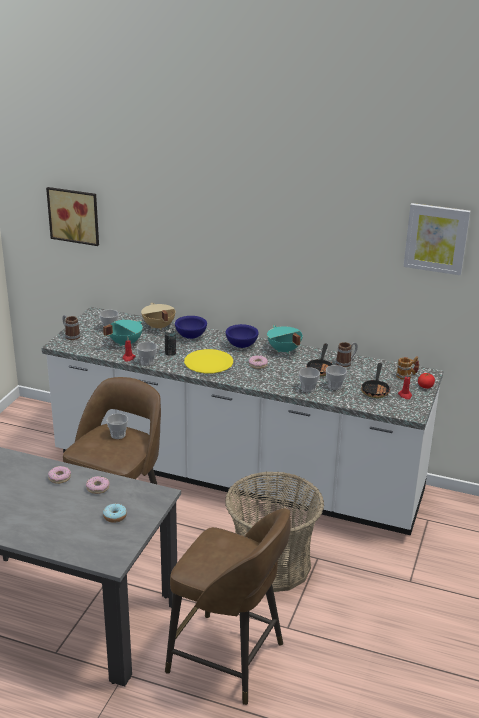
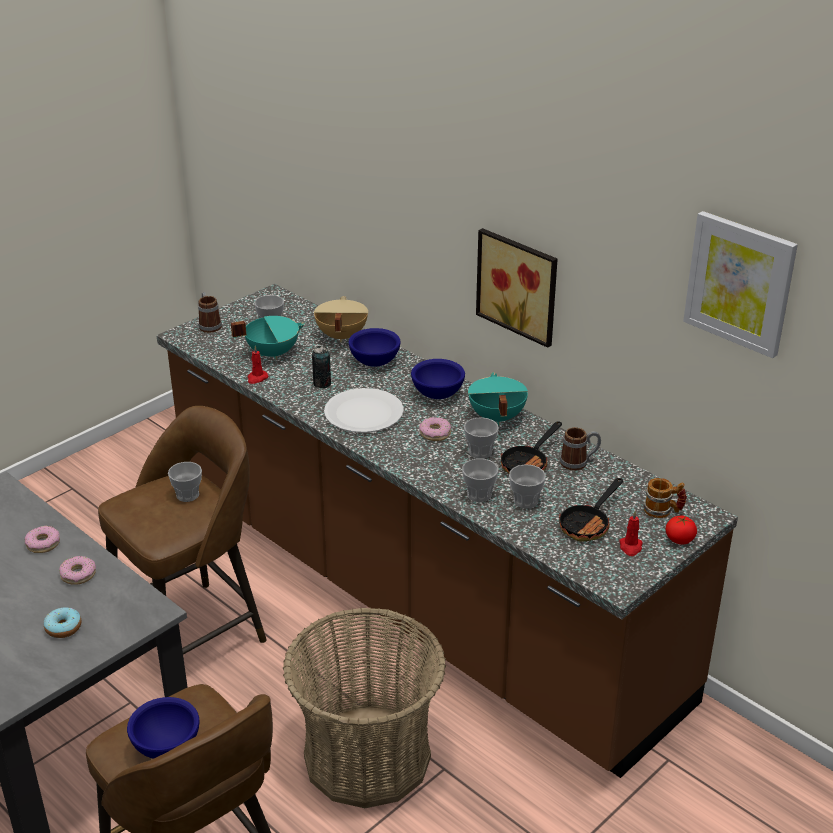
camera: 25 degrees right, 5 degrees up
(74, 215) = (257, 141): picture -> picture (519, 285)
(147, 362) = (277, 391): cup -> cup (480, 452)
(208, 363) = (363, 413): yellow plate -> white plate
(222, 561) = (167, 747): none -> blue bowl
(237, 475) = (416, 593): white counter -> brown counter

